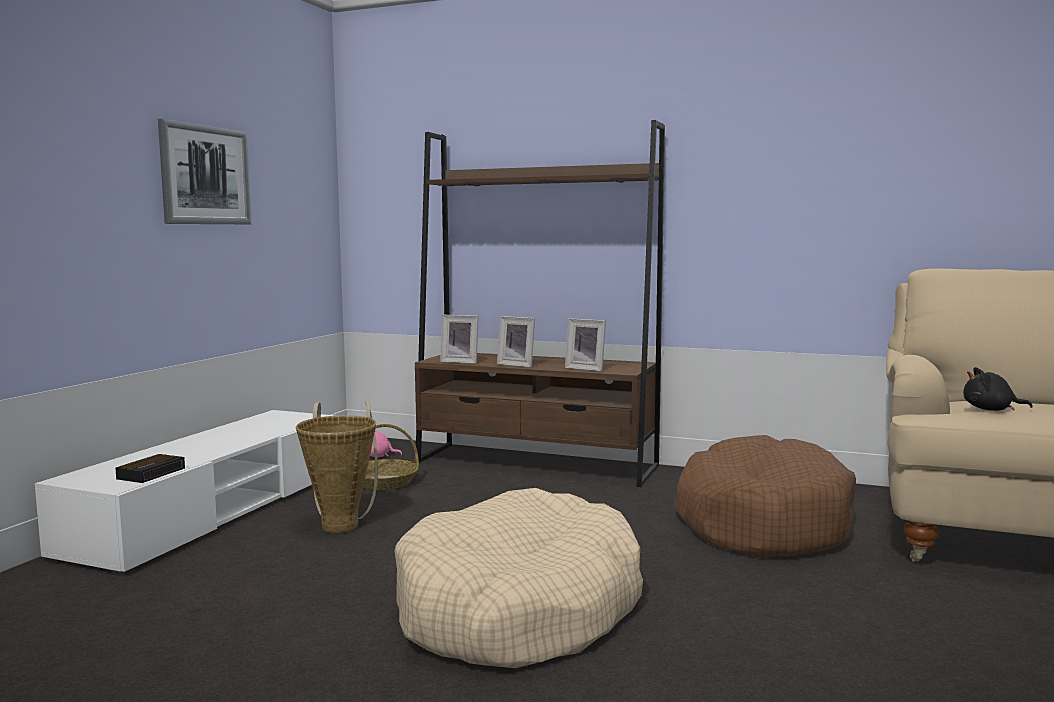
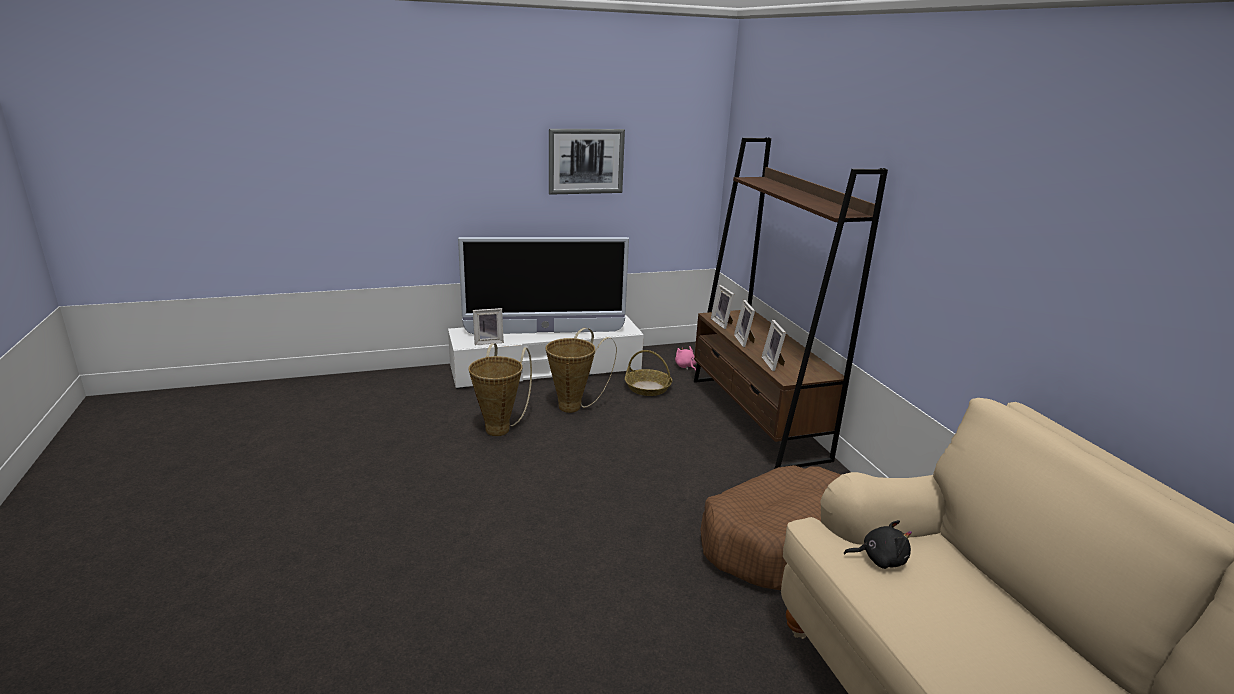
camera: 50 degrees right, 15 degrees up
(152, 473) = (488, 341): alarm clock -> picture frame
(212, 445) = (545, 332): none -> television
(298, 578) = (500, 427): none -> basket
(518, 609) = (533, 501): beige dog bed -> none
(991, 410) = (879, 559): black plush toy -> black plush toy turned 120 degrees clockwise

